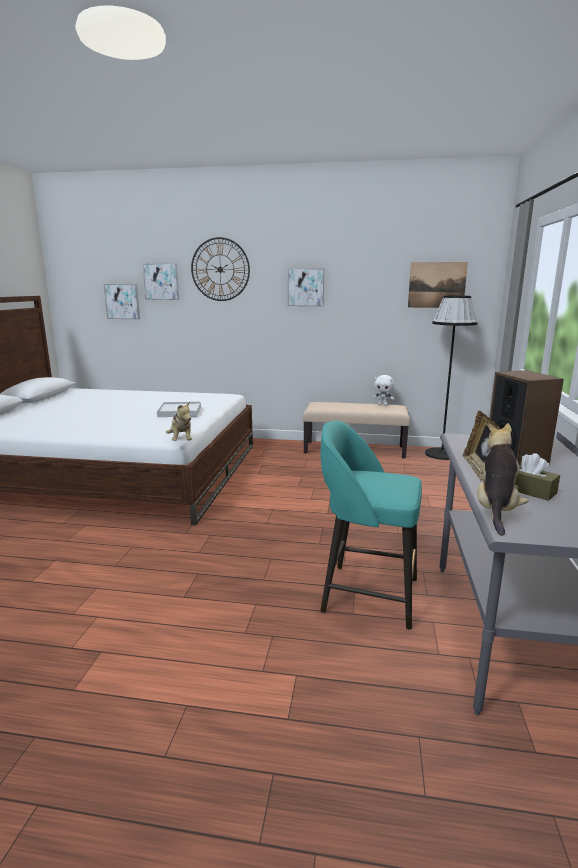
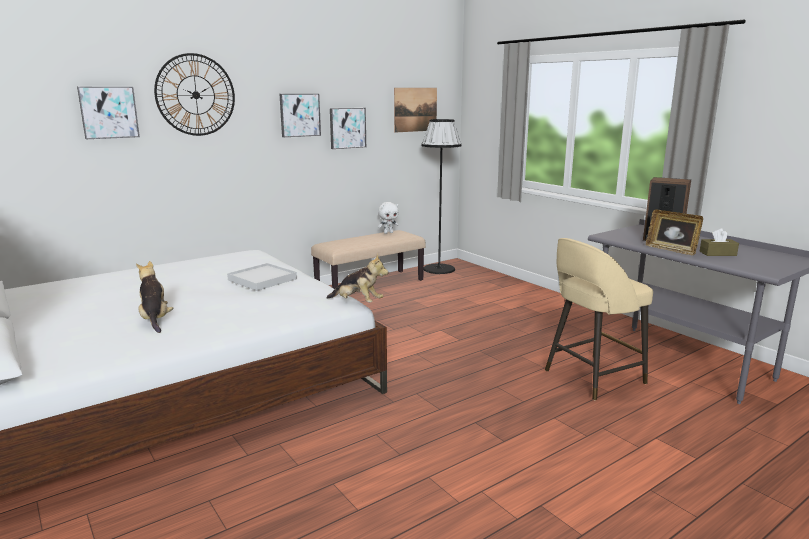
camera: 45 degrees left, 0 degrees up
(122, 301) = (41, 144): picture -> picture (347, 128)
(366, 594) = (592, 377): turquoise stool -> beige stool
(496, 509) = (738, 266): plush toy -> plush toy (155, 319)

